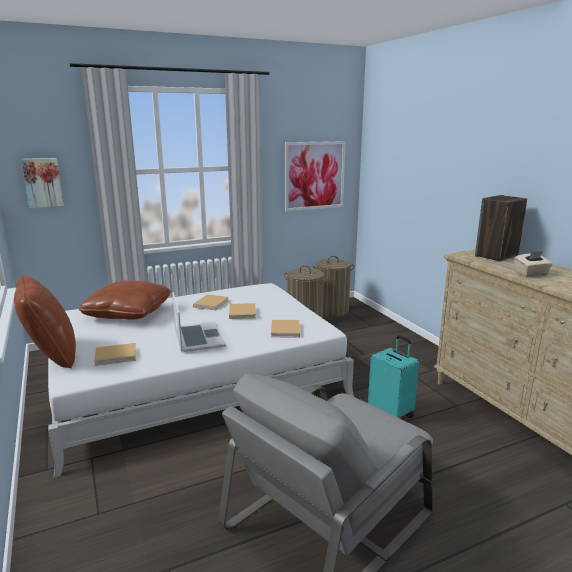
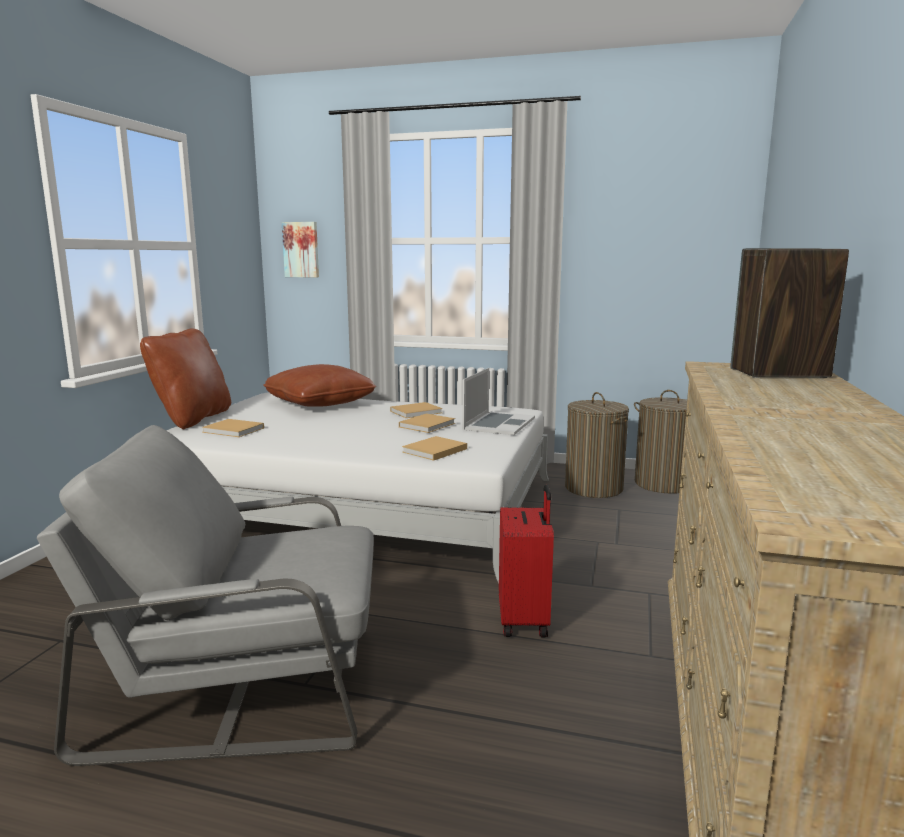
camera: 40 degrees right, 5 degrees down
(198, 337) = (329, 433): laptop -> laptop (498, 423)
(314, 176) = (663, 258): picture -> none
(391, 413) = (525, 620): turquoise suitcase -> red suitcase
(531, 274) = (752, 394): beige tissue box -> none

